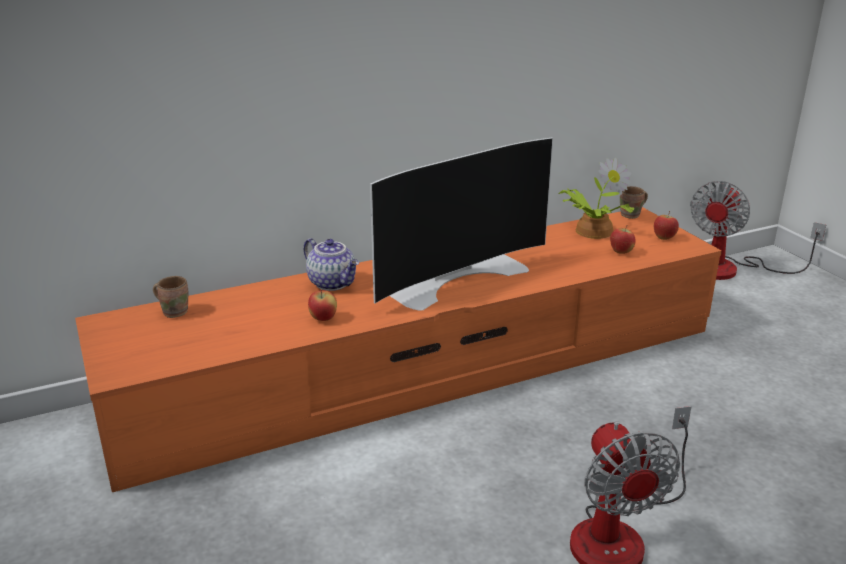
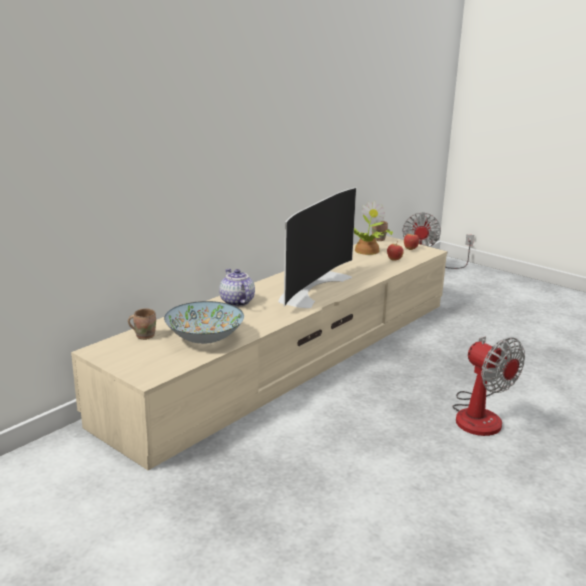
camera: 25 degrees left, 5 degrees down
(239, 331) = (204, 338): none -> bowl
(323, 319) = (253, 322): apple -> none
(333, 283) = (236, 302): teapot -> teapot turned 135 degrees counterclockwise
(422, 366) = (290, 355): orange tv stand -> beige tv stand

